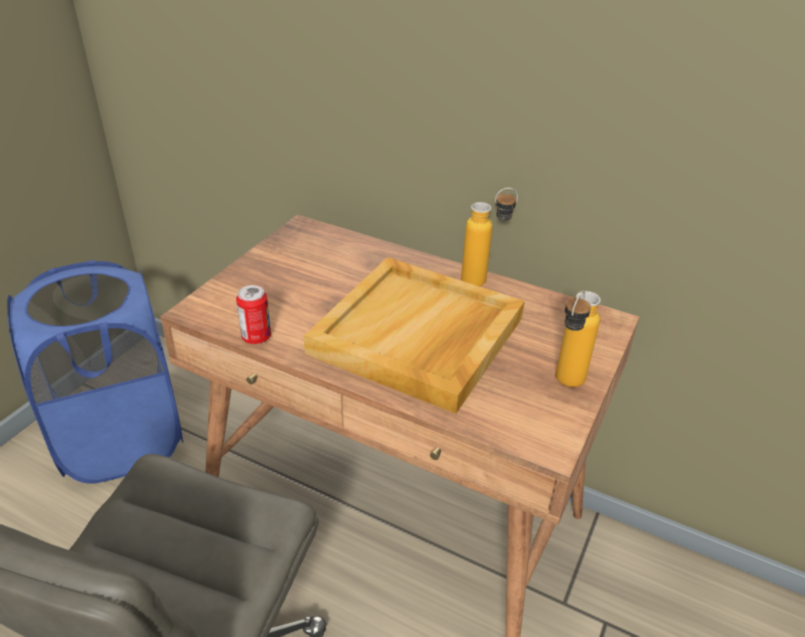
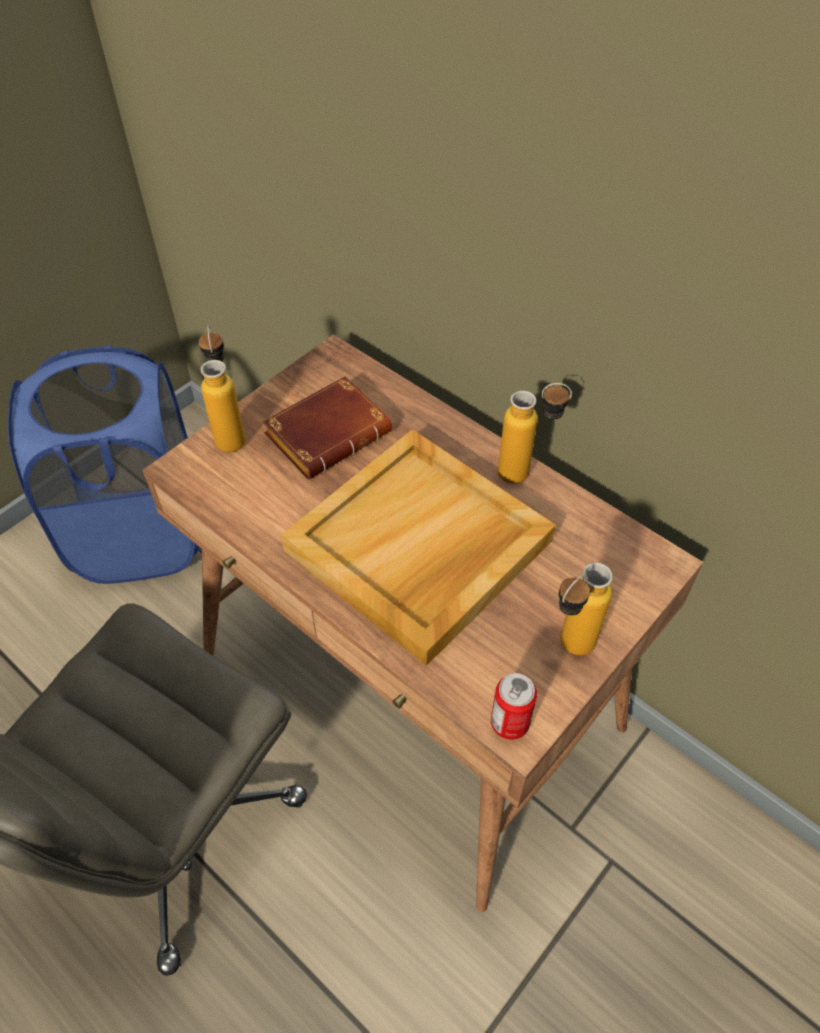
camera: 15 degrees right, 15 degrees up
(231, 283) = (230, 433): none -> bottle
(256, 337) = (237, 518): can -> can (510, 723)
(315, 273) = (329, 432): none -> brown book

